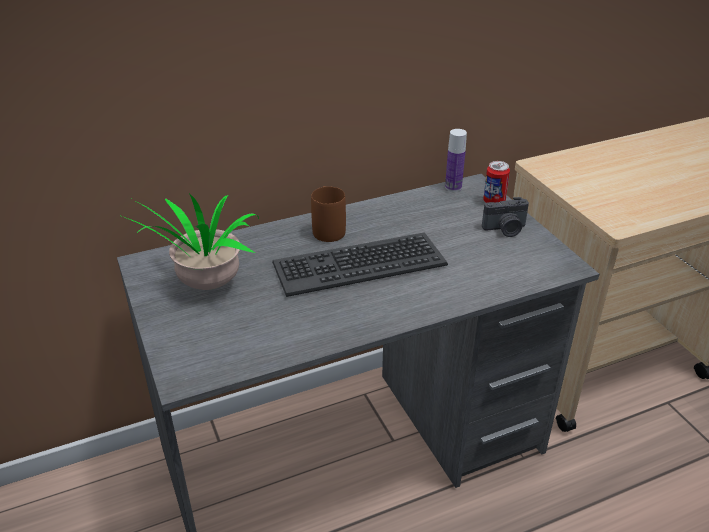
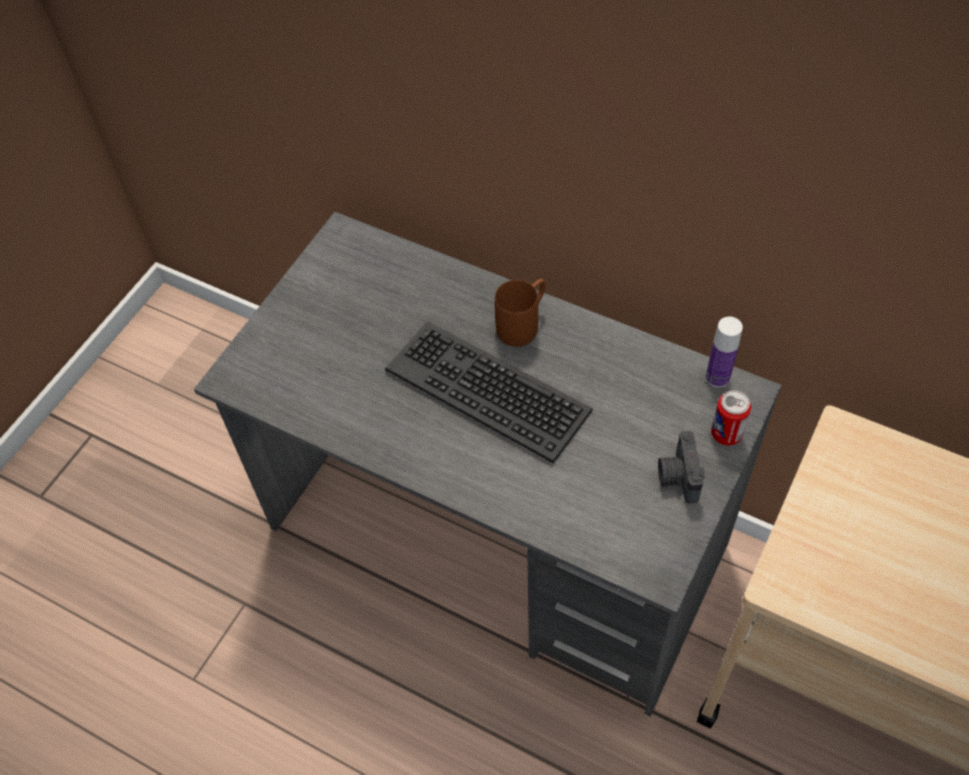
camera: 55 degrees right, 20 degrees up
(207, 287) = (349, 305): potted plant -> none
(505, 229) = (677, 476): camera -> camera turned 45 degrees clockwise

